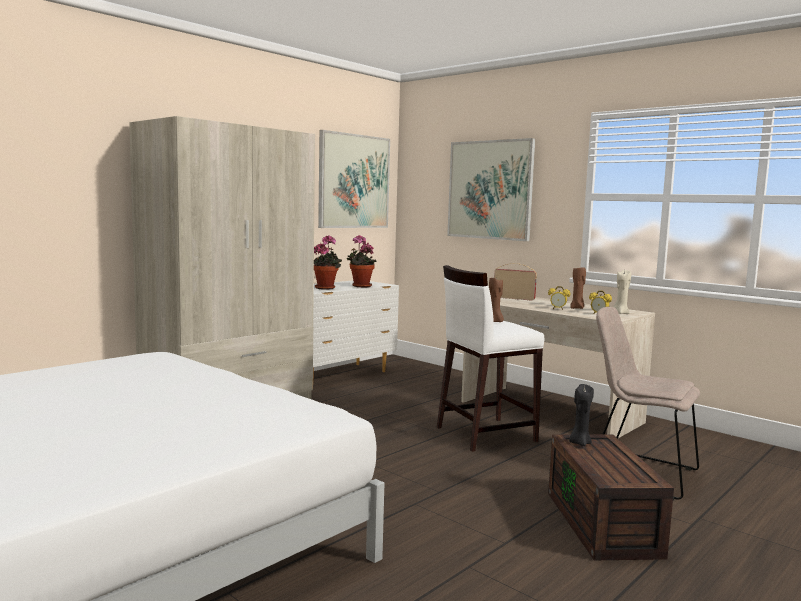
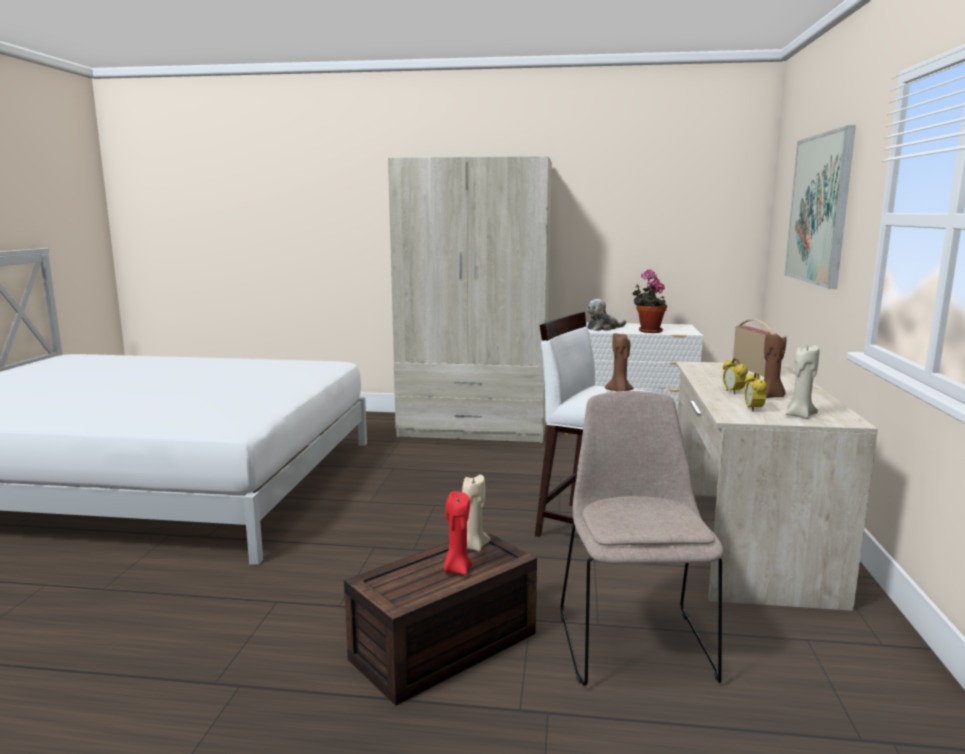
camera: 55 degrees right, 5 degrees up
(326, 288) = (603, 328): potted plant -> plush toy
(354, 181) = (688, 202): picture -> none
(579, 443) = (473, 546): black candle -> beige candle
(612, 455) = (457, 569): none -> red candle

